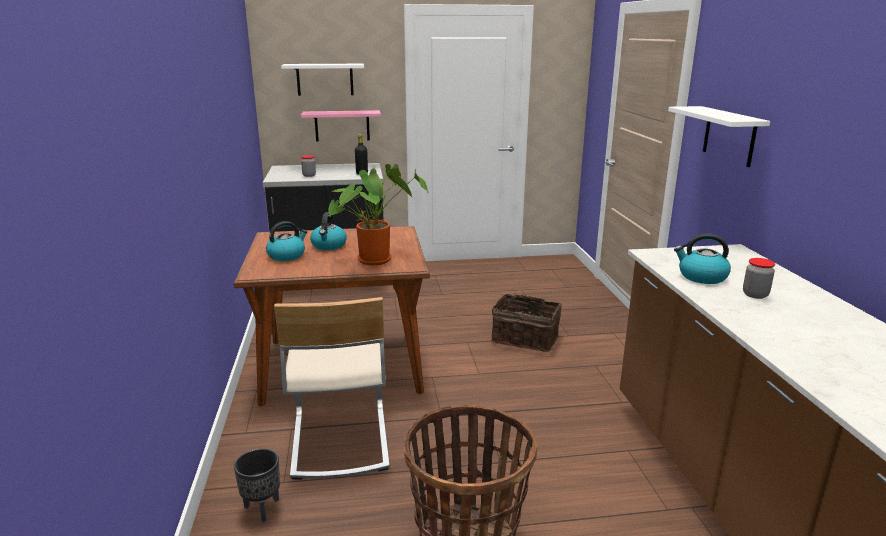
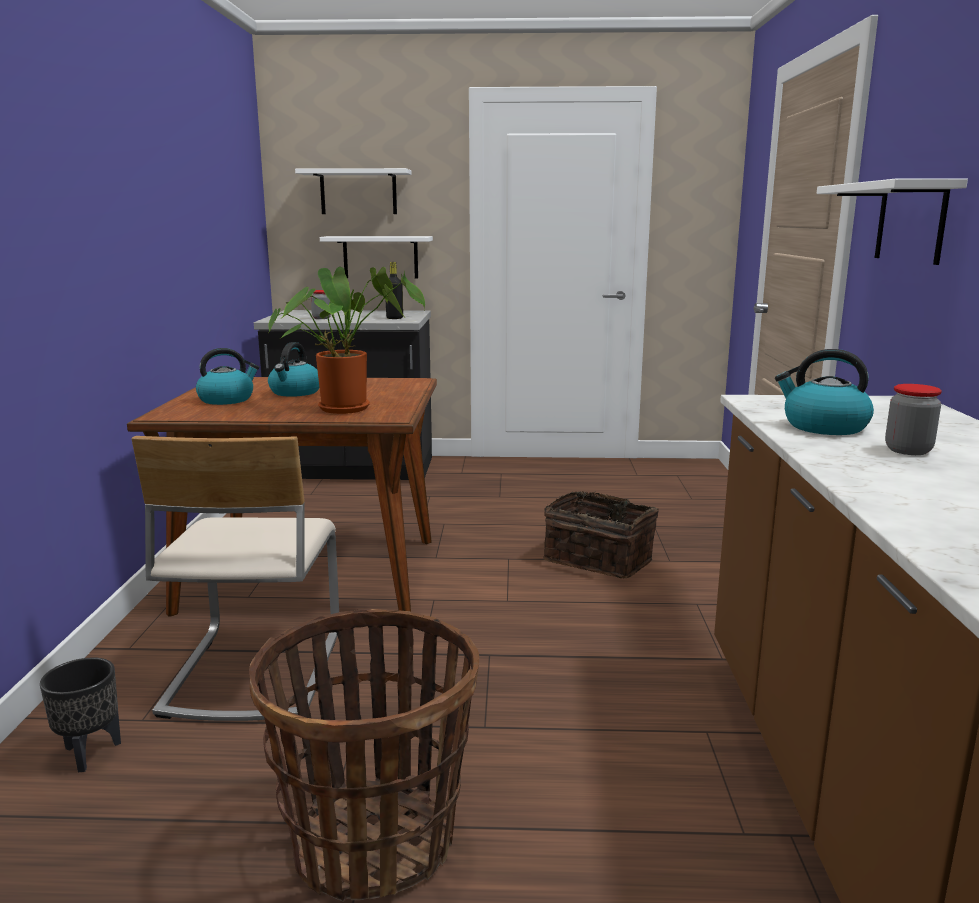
camera: 10 degrees right, 5 degrees down
(342, 125) = (380, 257): pink shelf -> white shelf

